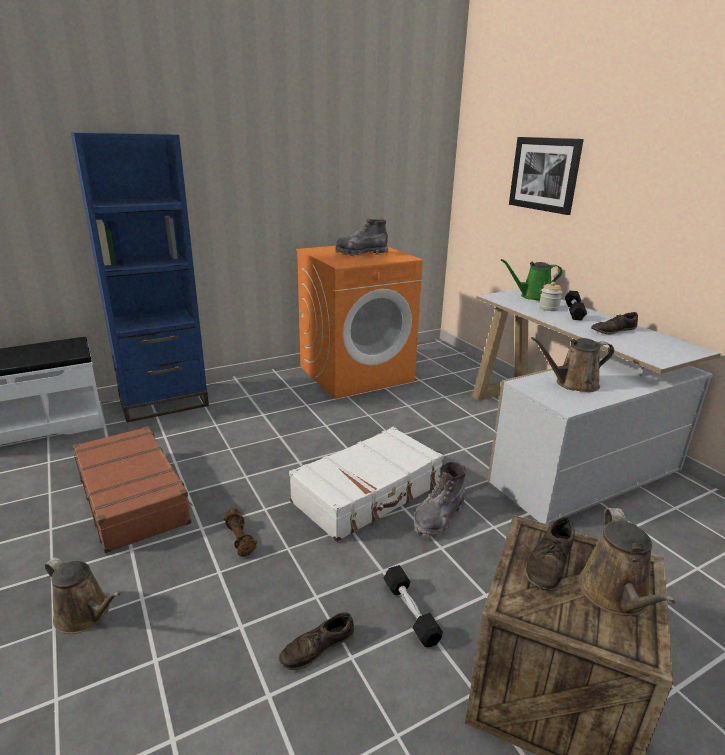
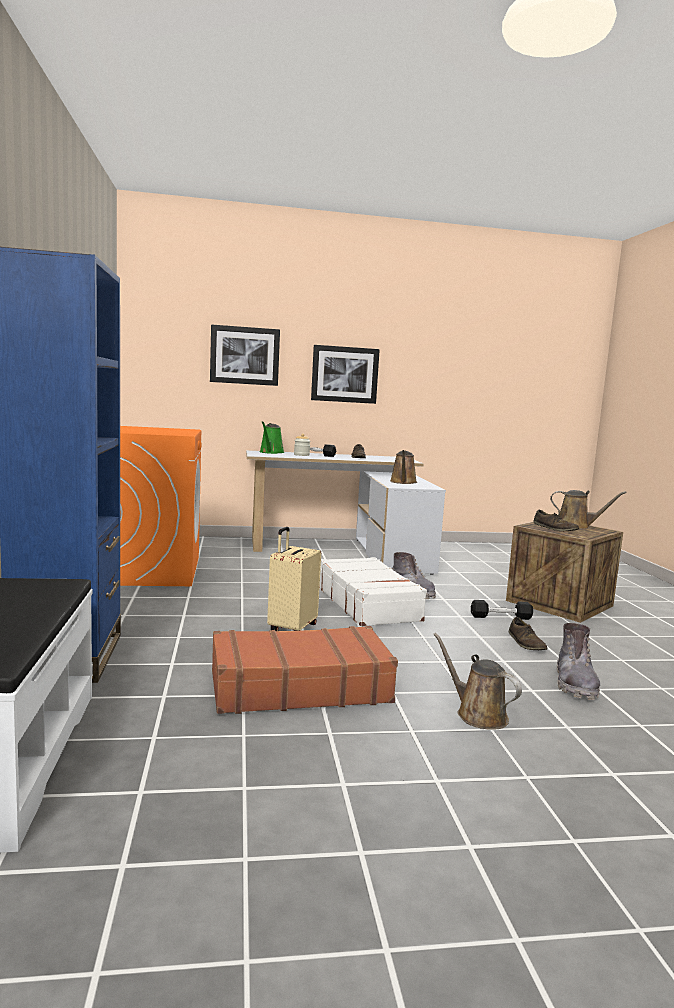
camera: 70 degrees left, 15 degrees down
(86, 615) = (477, 714): brown watering can -> brown watering can turned 90 degrees counterclockwise
(240, 539) = (402, 649): brown dumbbell -> none
(263, 465) = (291, 628): none -> beige suitcase
(361, 253) = (148, 429): grey boot -> grey boot (575, 684)
(653, 205) = (345, 374): none -> picture

